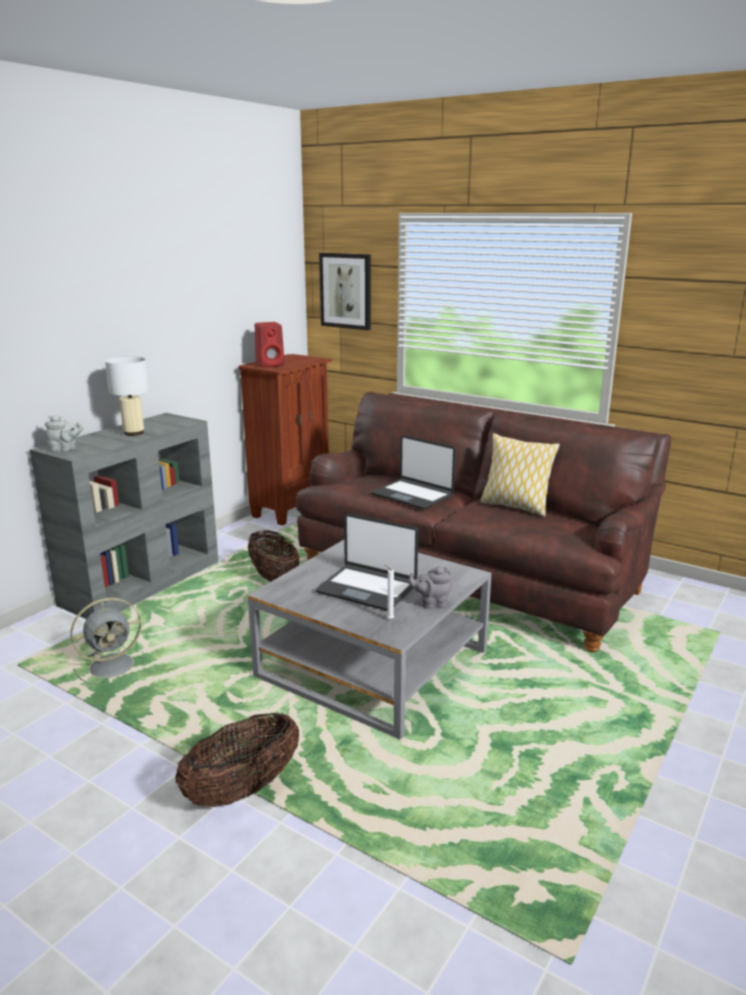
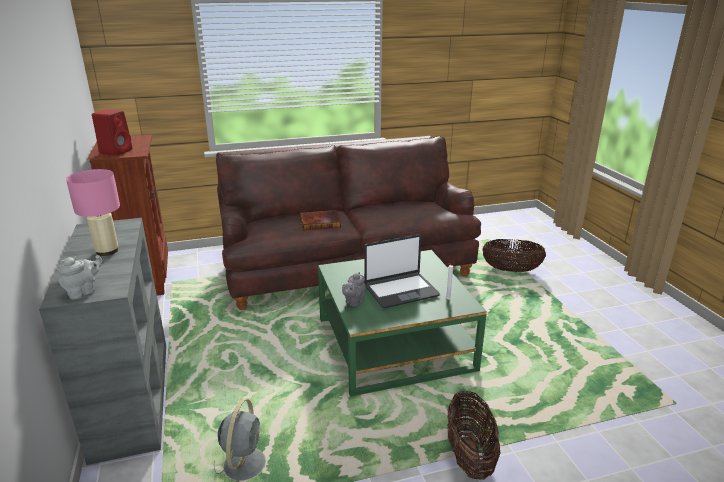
camera: 50 degrees left, 5 degrees up
(133, 433) = (106, 251): white table lamp -> pink table lamp
(274, 578) = (235, 332): basket -> basket (511, 270)
(346, 291) = (139, 70): picture -> none
(373, 663) = (394, 343): grey coffee table -> green coffee table
(413, 495) = (320, 222): laptop -> book
(431, 603) = (445, 280): grey teapot -> grey teapot (353, 302)
(515, 506) = (383, 206): pillow -> none

